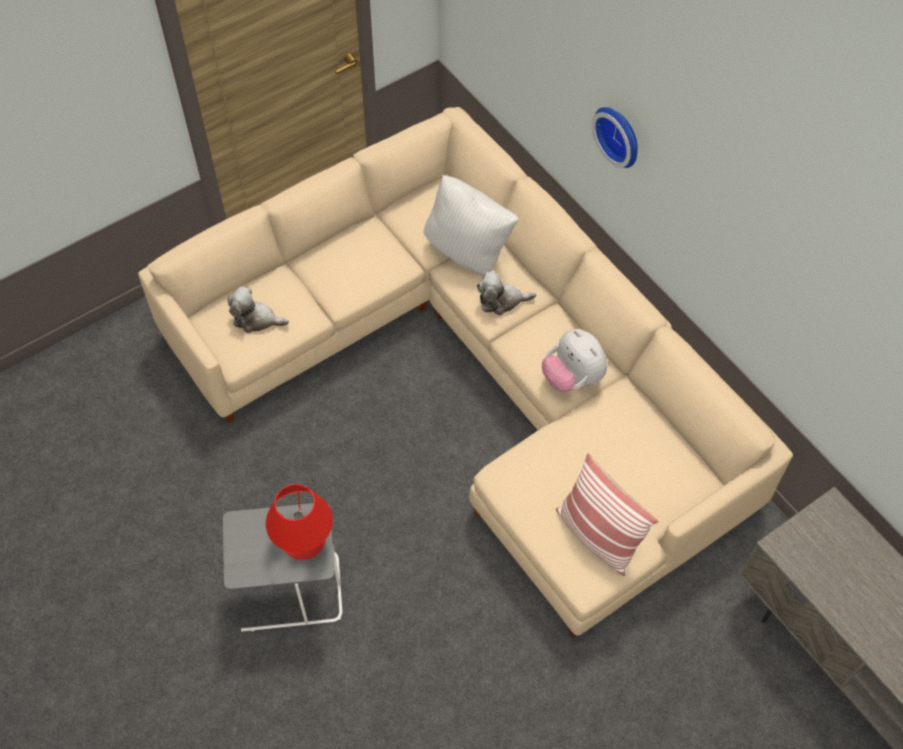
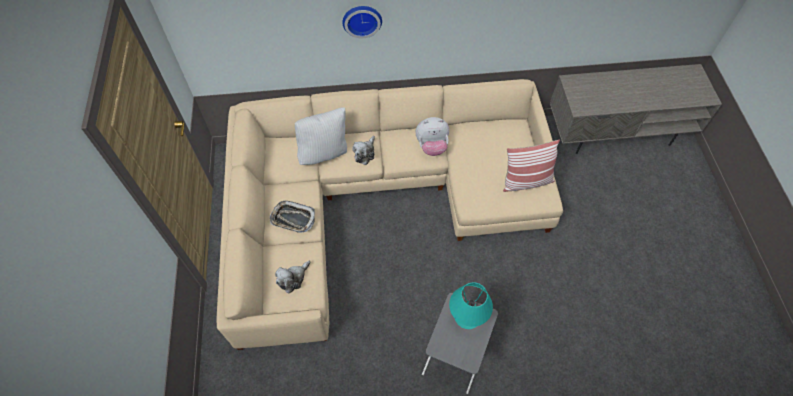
camera: 60 degrees left, 0 degrees up
(303, 541) = (468, 316): red table lamp -> turquoise table lamp
(341, 272) = (293, 218): none -> tray

